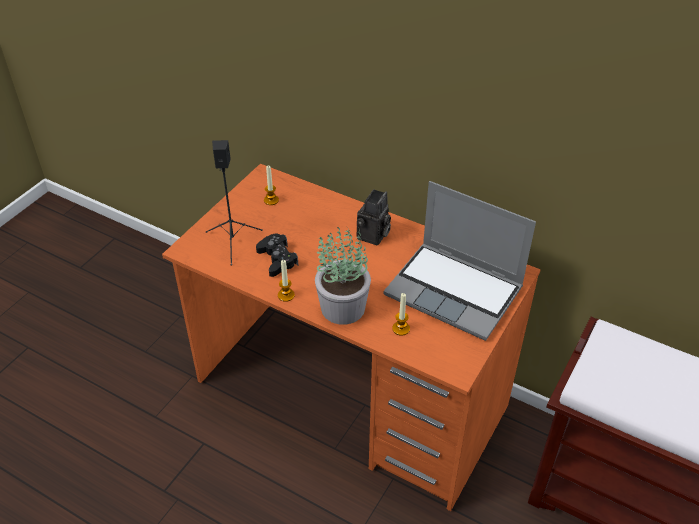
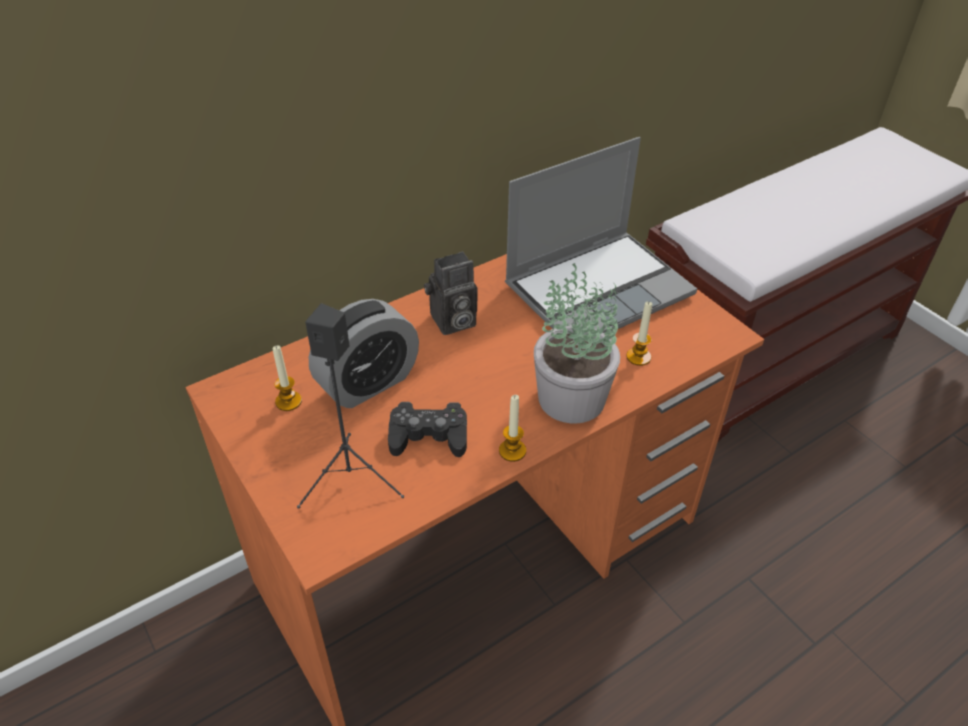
camera: 65 degrees left, 0 degrees up
(302, 222) = (368, 383): none -> alarm clock
(373, 236) = (452, 322): camera -> camera turned 105 degrees clockwise

